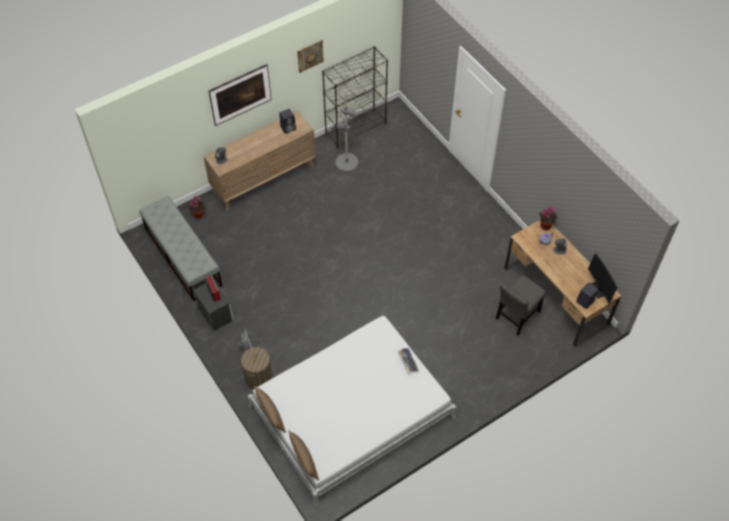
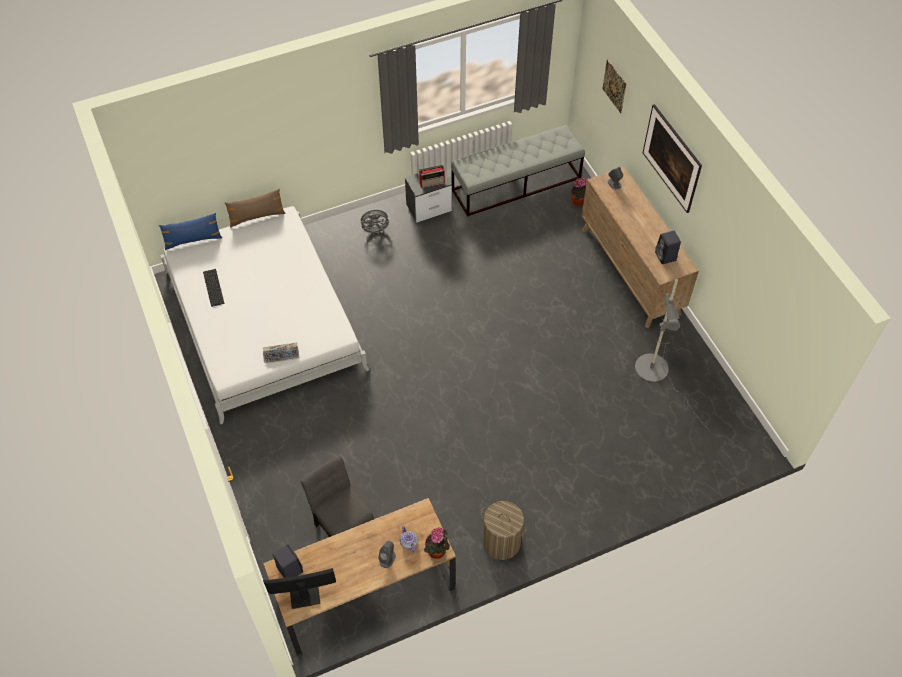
camera: 100 degrees right, 0 degrees up
(258, 378) = (333, 239): laundry basket -> laundry basket (501, 542)
(304, 460) = (193, 240): brown pillow -> blue pillow
(310, 56) = (735, 232): picture -> picture (614, 86)
(353, 428) = (213, 287): none -> keyboard
(356, 129) = (716, 388): black bookcase -> none

